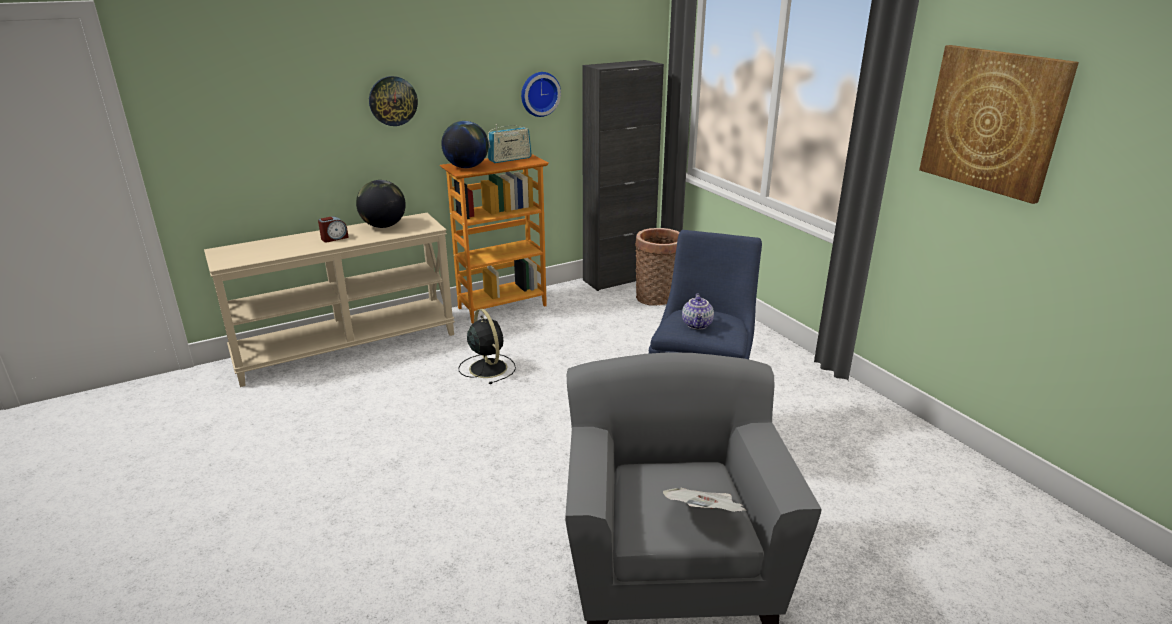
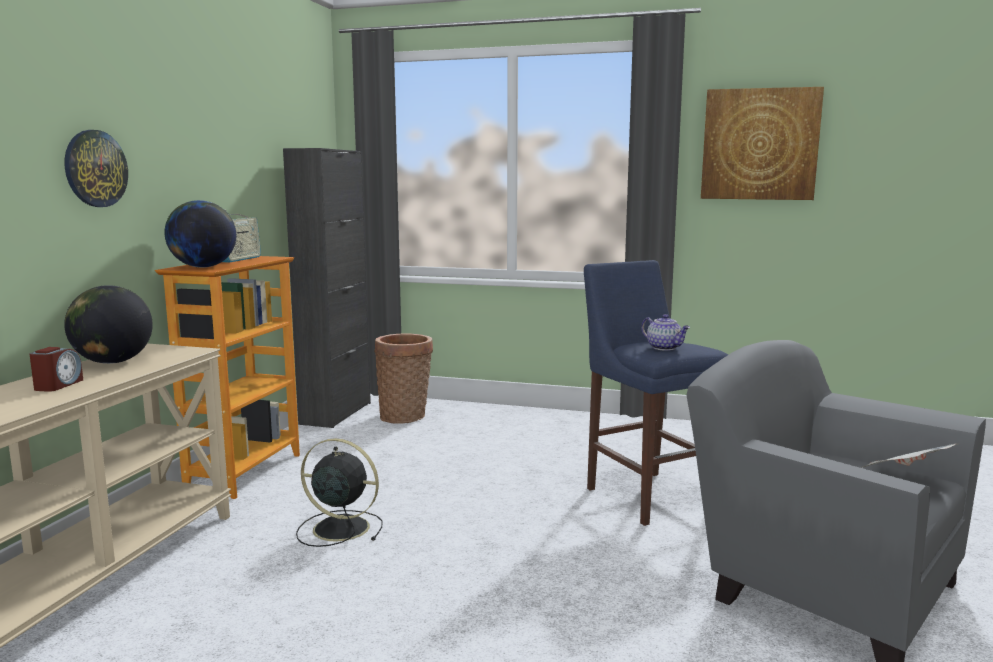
camera: 45 degrees left, 15 degrees down
(539, 93) = (245, 179): wall clock -> none

